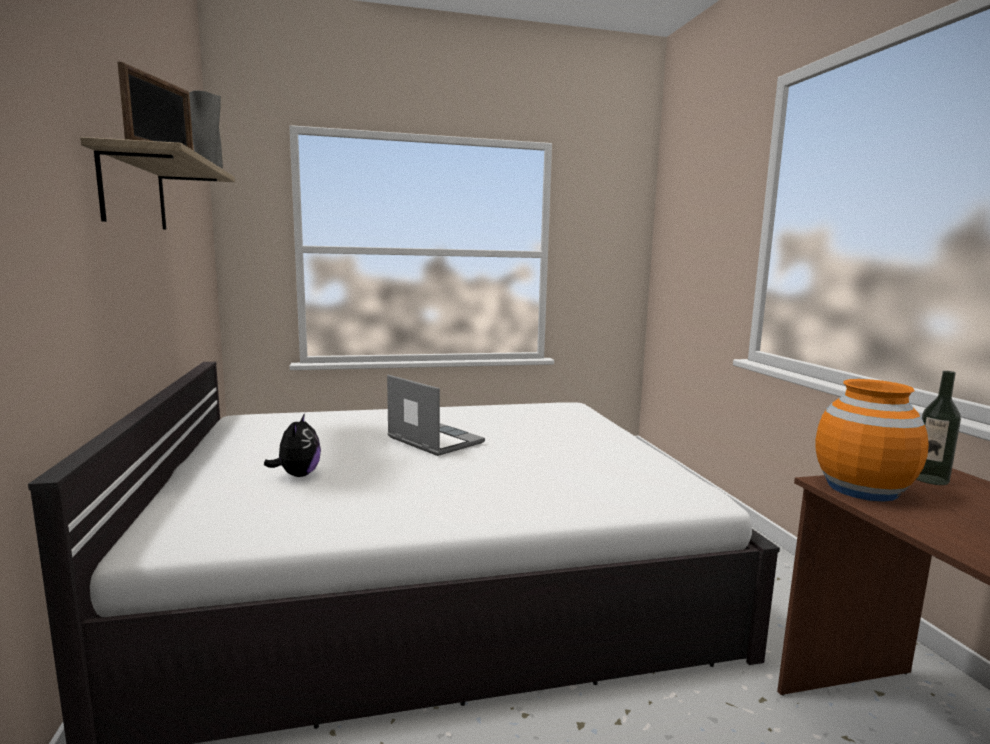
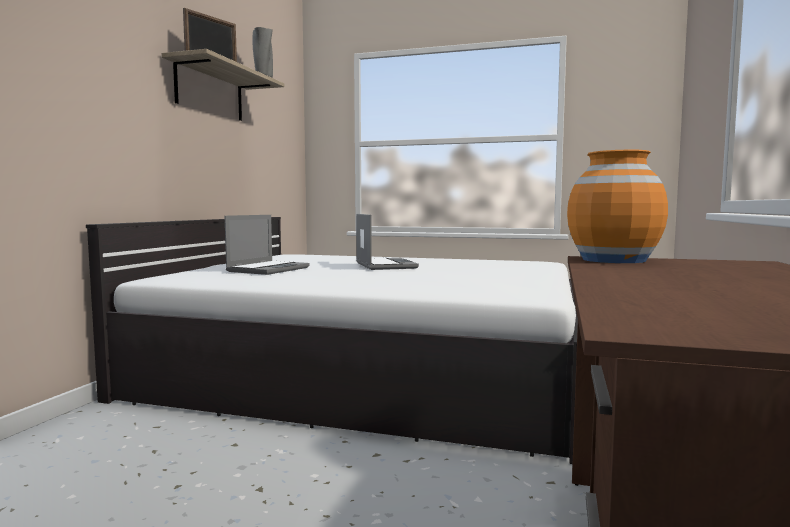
camera: 30 degrees right, 5 degrees down
(297, 475) = (268, 269): plush toy -> laptop
(930, 479) = (717, 262): bottle -> none

